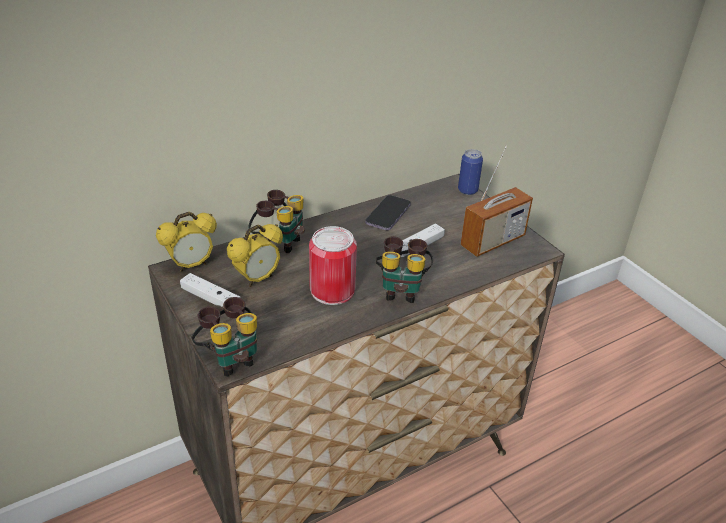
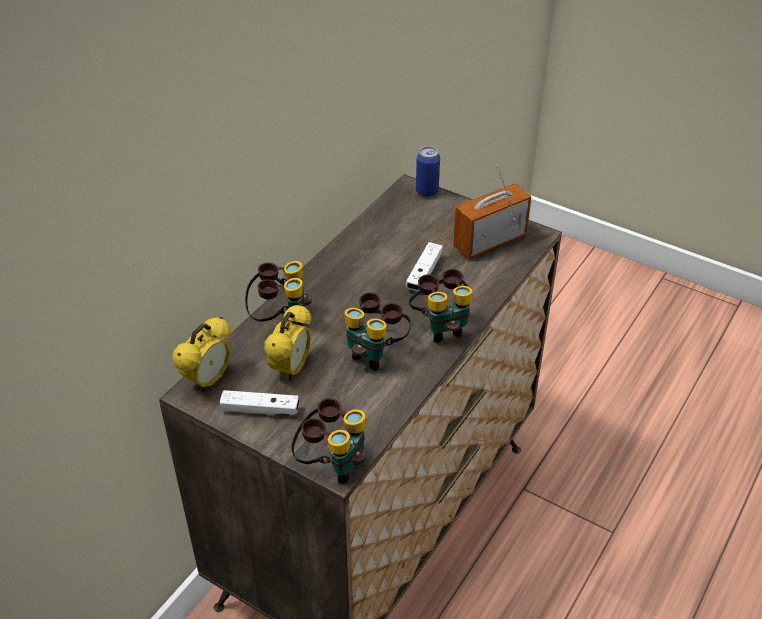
camera: 25 degrees left, 5 degrees up
(332, 290) = (376, 352): can -> binoculars
(388, 214) = (368, 247): phone -> none
(492, 241) = (489, 242): radio -> radio turned 150 degrees counterclockwise

